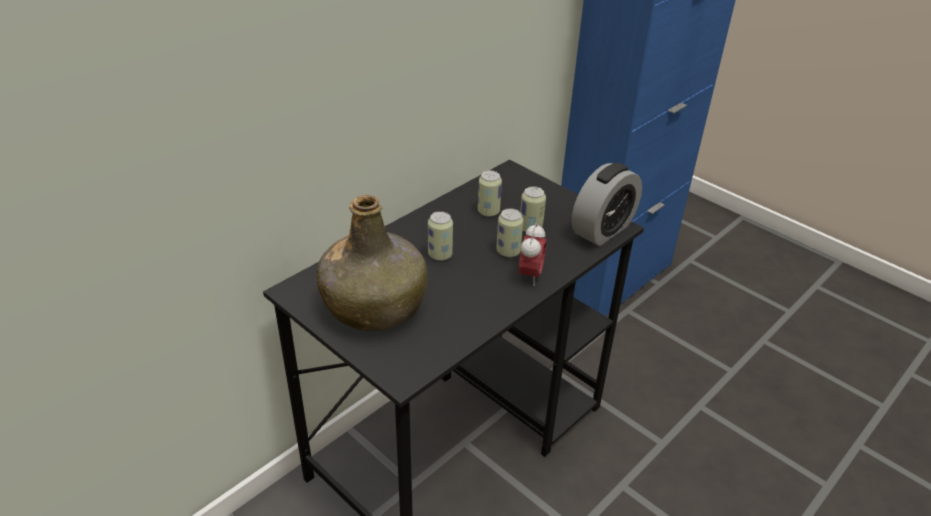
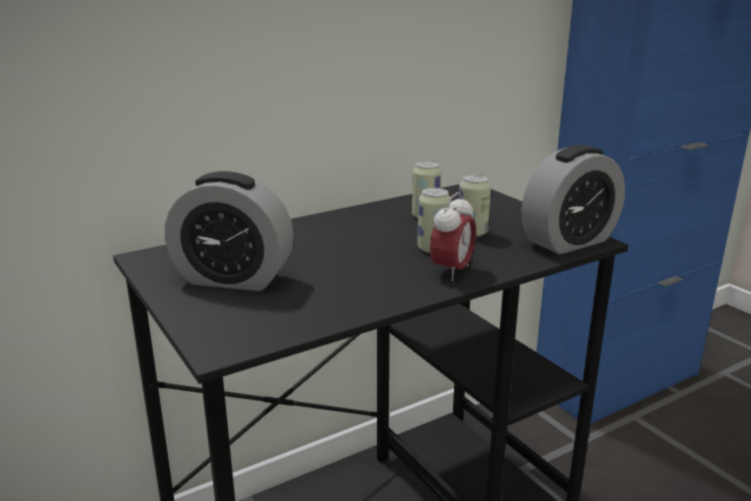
camera: 15 degrees right, 15 degrees down
(374, 306) = (233, 278): green bottle -> alarm clock
(440, 255) = (344, 244): can -> none

